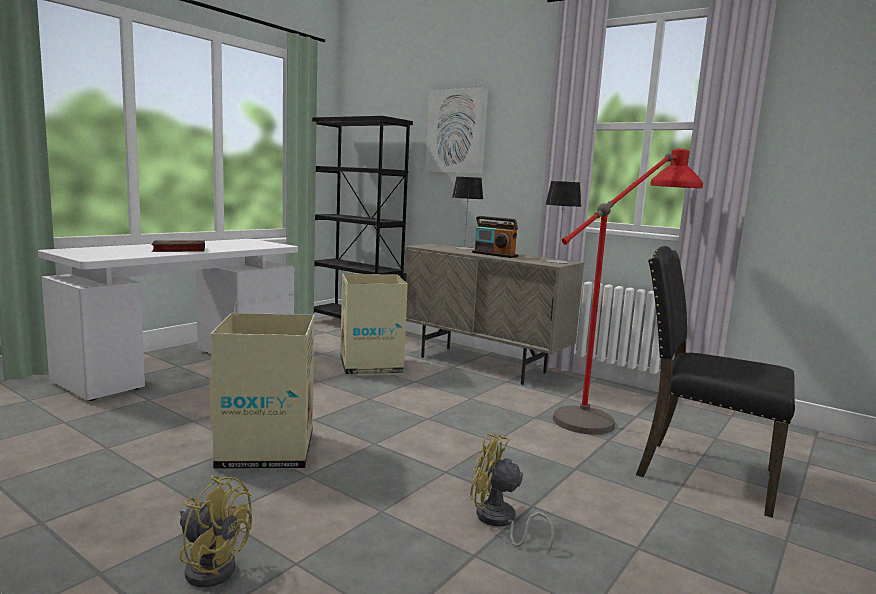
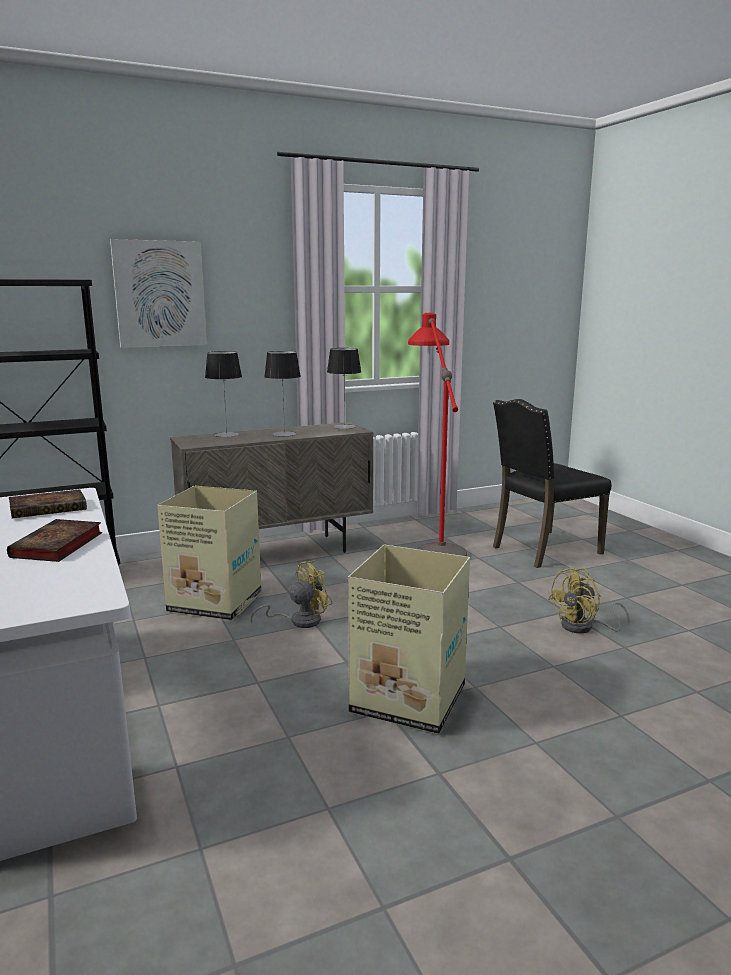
camera: 60 degrees left, 5 degrees up
(211, 565) = (616, 755): yellow fan -> yellow fan (299, 621)
(247, 245) = (50, 508): none -> book
(494, 254) = (284, 434): radio -> table lamp

